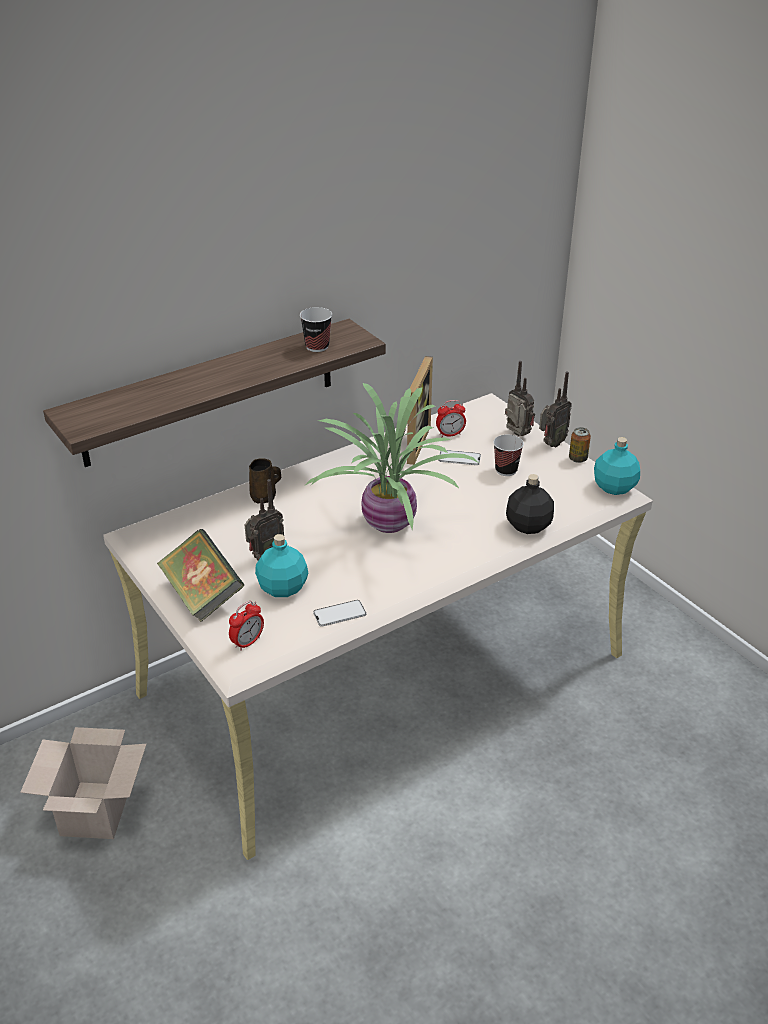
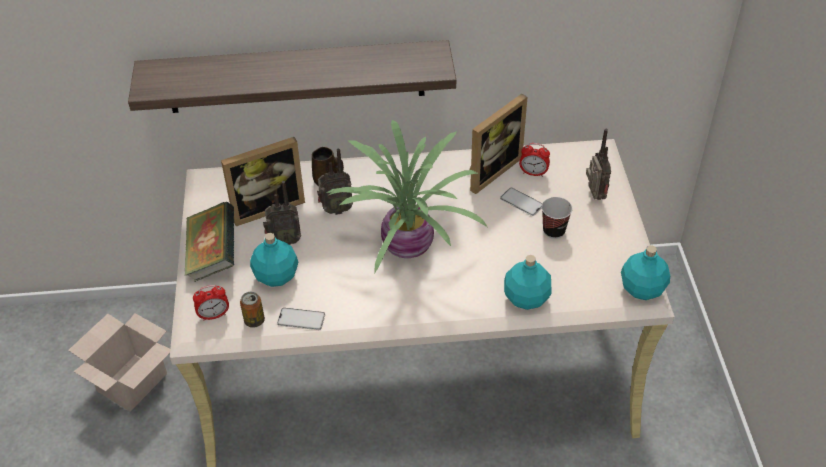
camera: 30 degrees right, 10 degrees up
(221, 536) = (266, 206): none -> picture frame
(317, 347) = (393, 64): cup -> none
(528, 525) = (526, 297): black bottle -> turquoise bottle
(551, 444) = (620, 218): radio -> radio (335, 209)
(578, 459) = (633, 244): can -> can (254, 321)

